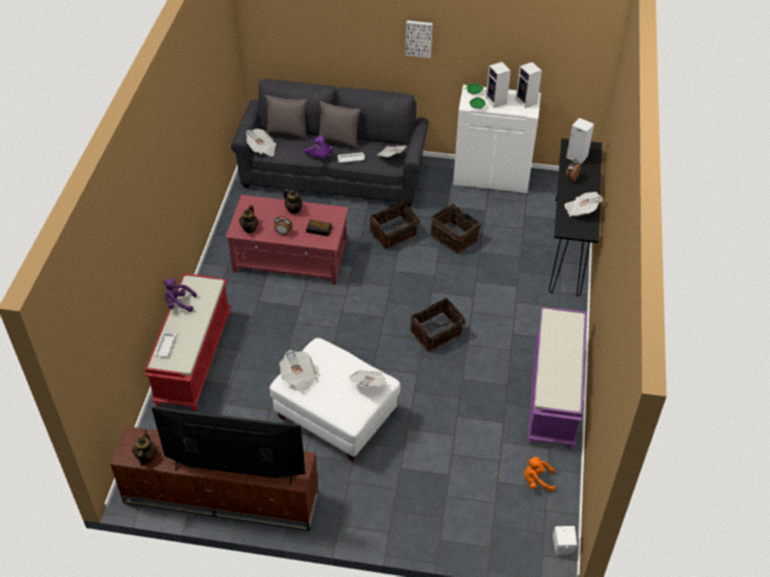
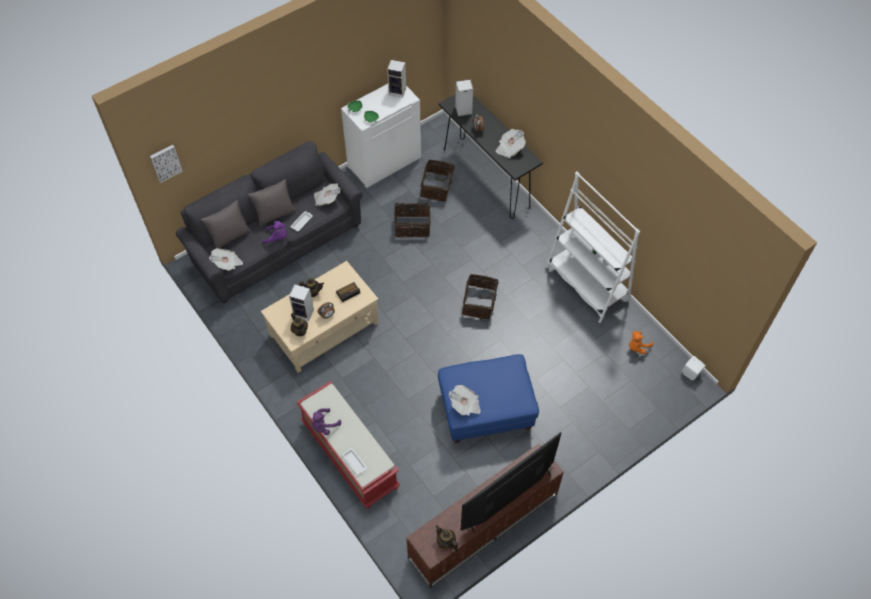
camera: 45 degrees left, 10 degrees up
(291, 258) = (324, 328): red coffee table -> beige coffee table
(336, 415) = (486, 409): white ottoman -> blue ottoman
(369, 384) = (510, 371): newspaper -> none
(394, 234) = (372, 255): basket -> basket (437, 187)
(419, 38) = (299, 94): picture -> picture (165, 162)
(497, 101) = (379, 105): speaker -> speaker (304, 313)
(554, 393) = (587, 284): purple bench -> white bookcase

